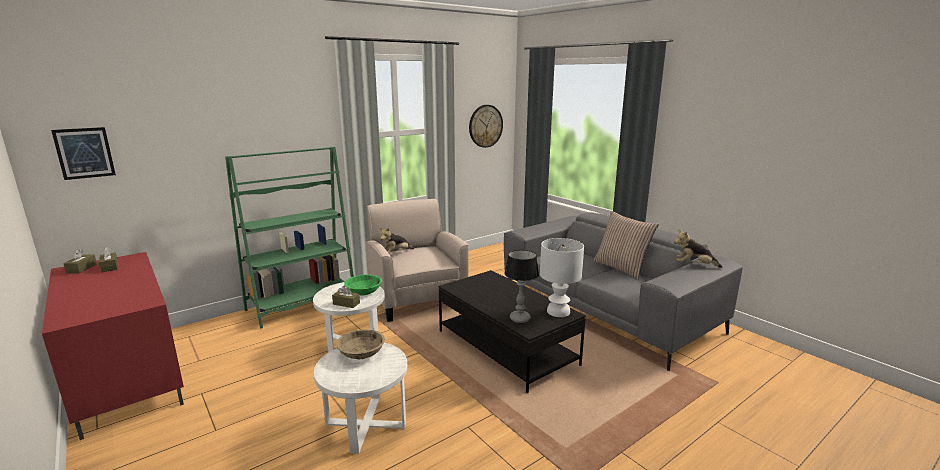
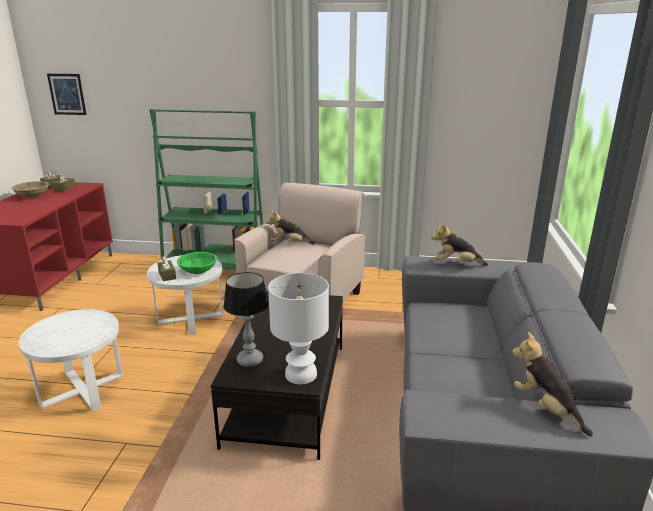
camera: 45 degrees right, 5 degrees up
(361, 354) = (87, 322): beige bowl -> beige bowl (33, 196)
(485, 126) = (496, 106): wall clock -> none
(541, 227) = (456, 264): none -> plush toy
(621, 268) = (501, 363): pillow -> none

